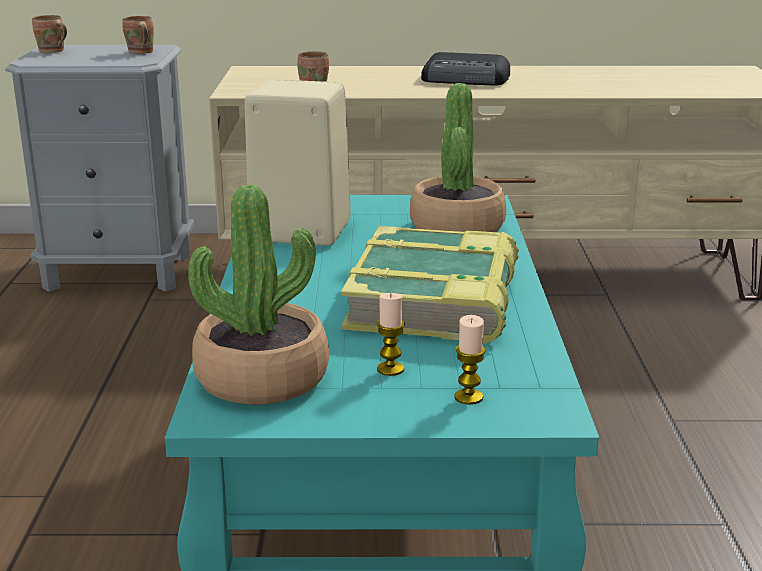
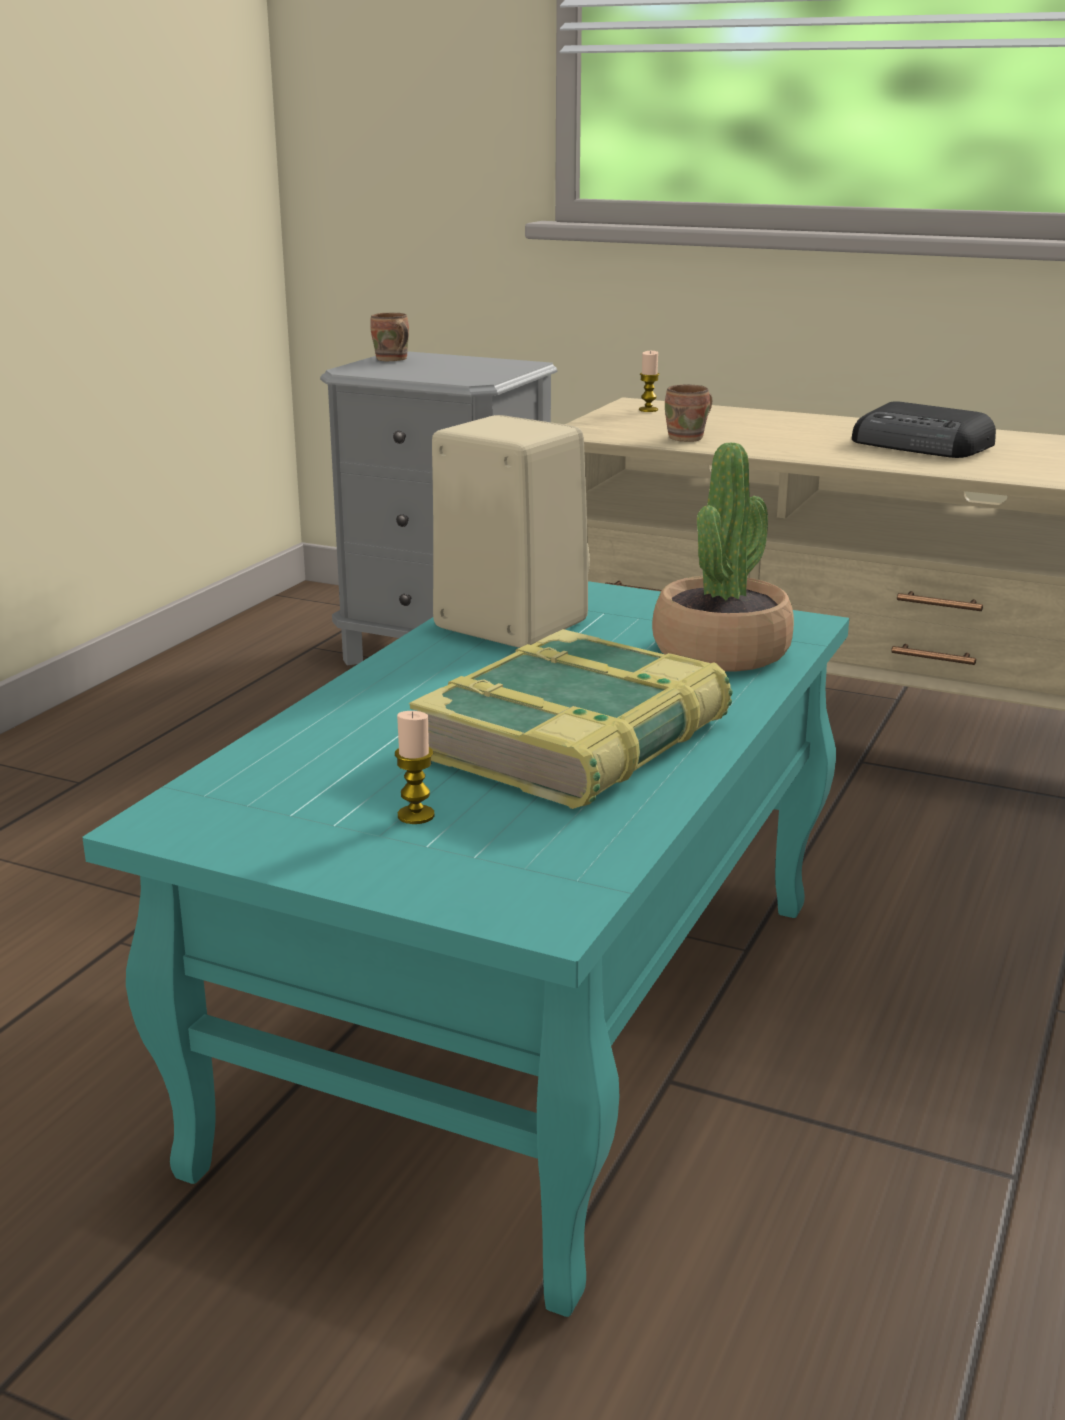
camera: 25 degrees right, 0 degrees up
(140, 52) = (491, 369): brown mug -> none
(262, 378) = (258, 793): potted plant -> none
(468, 397) = (469, 871): candle -> candle (648, 410)

